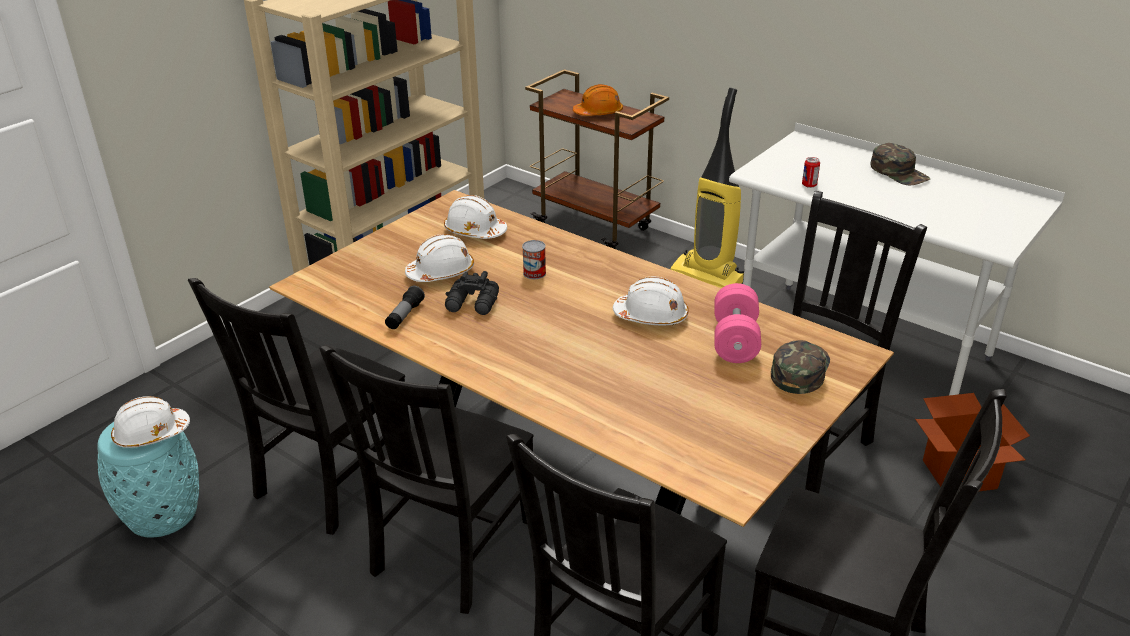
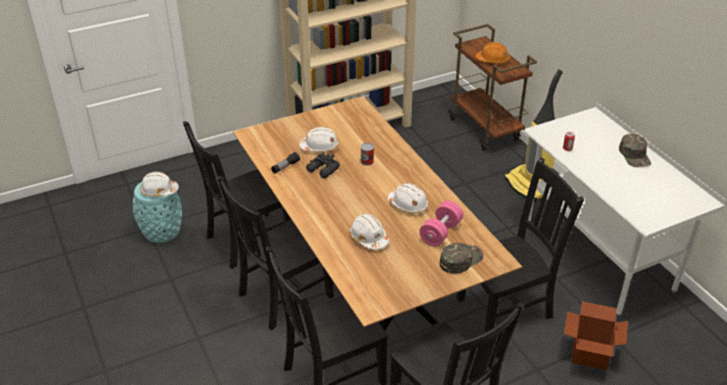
camera: 25 degrees right, 5 degrees up
(475, 231) = (354, 126): white hard hat -> white hard hat (368, 238)

